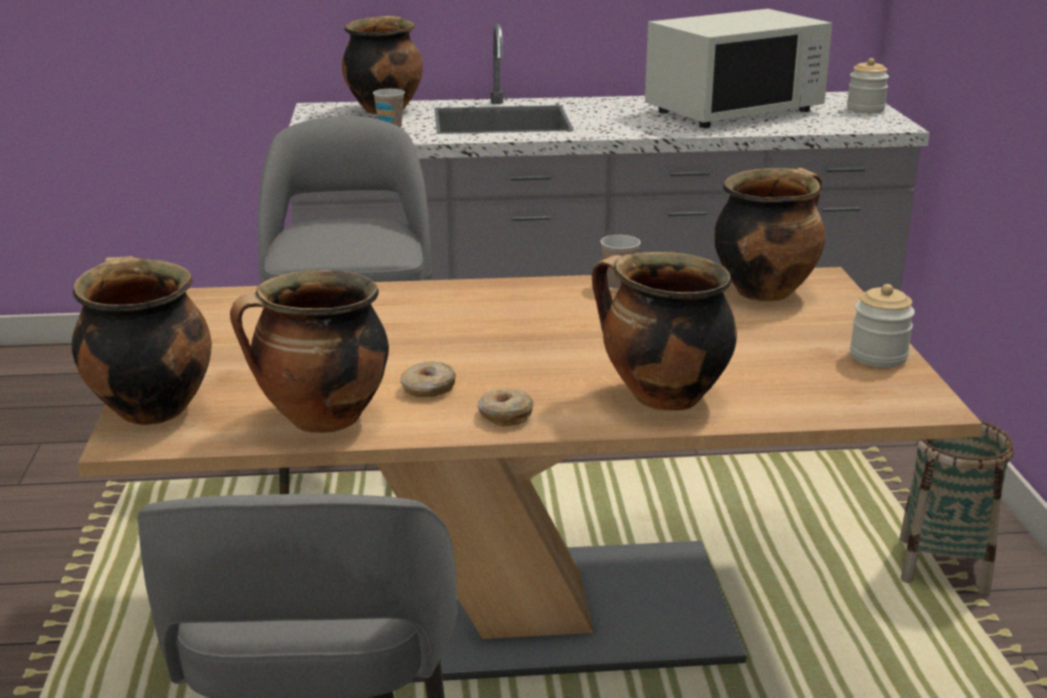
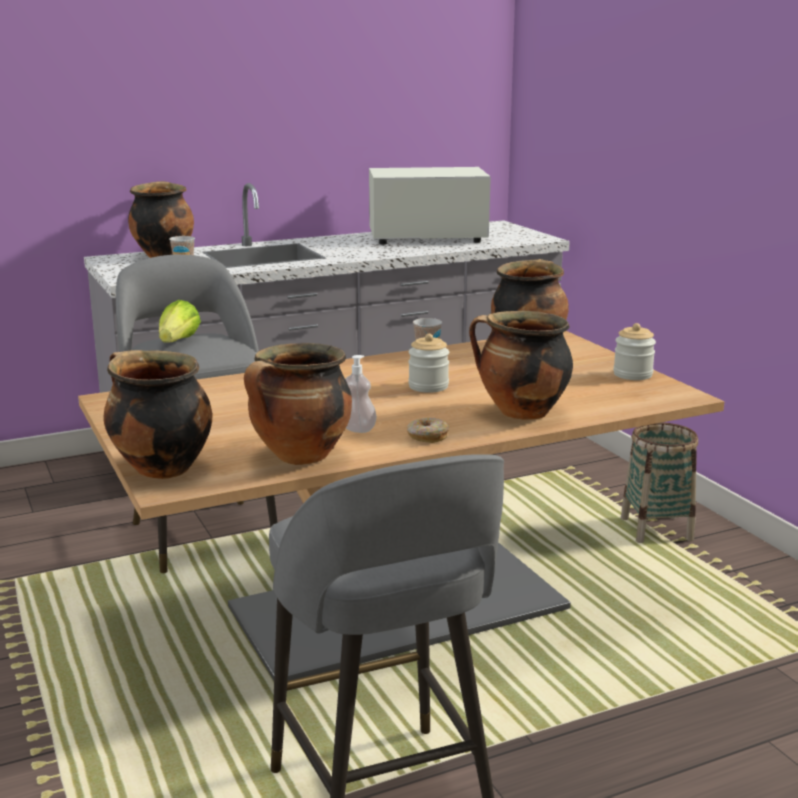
camera: 20 degrees left, 5 degrees down
(333, 228) = (178, 342): none -> lettuce
(428, 389) = (357, 429): donut -> soap dispenser
(733, 111) = (427, 238): white microwave -> white microwave turned 135 degrees counterclockwise
(865, 109) = (514, 231): jar -> jar (428, 386)

